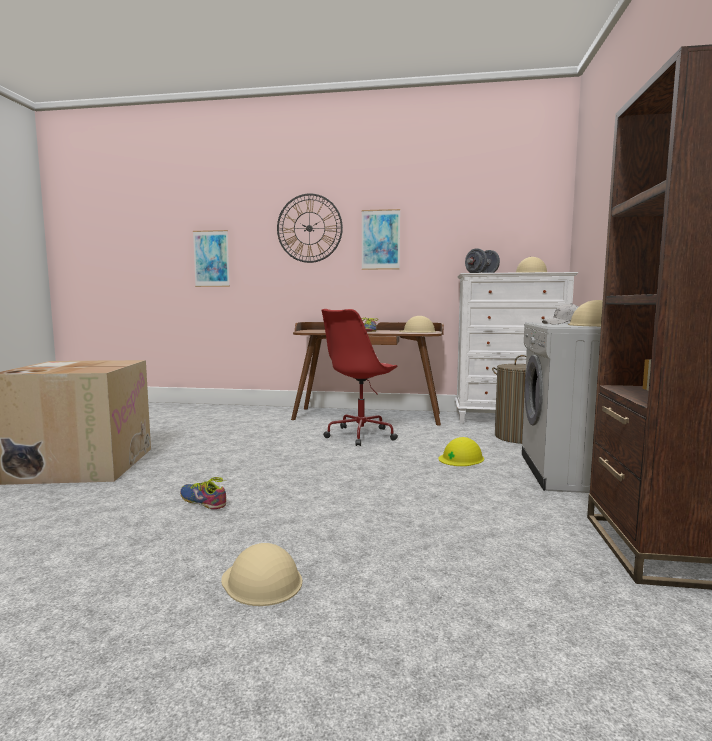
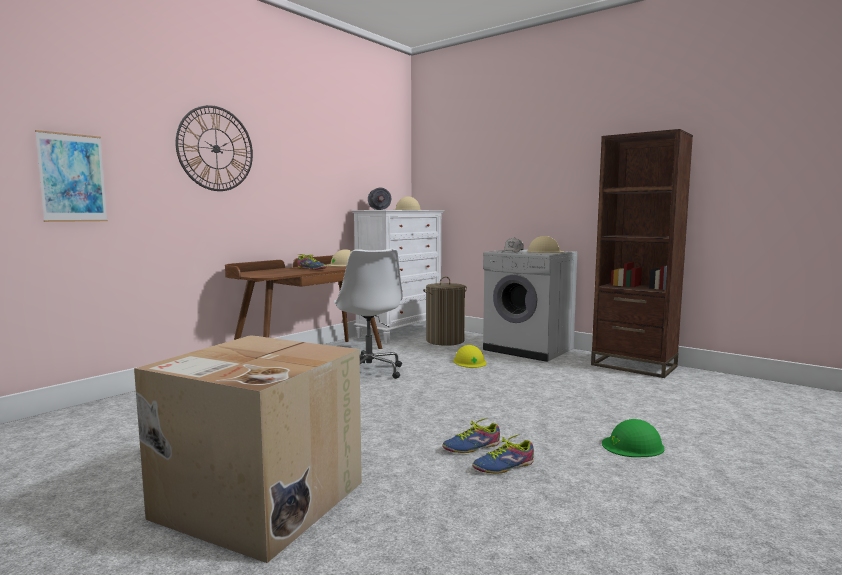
camera: 60 degrees left, 0 degrees up
(162, 520) = (504, 466): none -> shoe
(262, 581) = (633, 445): beige hard hat -> green hard hat
(359, 436) = (369, 372): red office chair -> white office chair
(380, 239) = (288, 170): picture -> none

